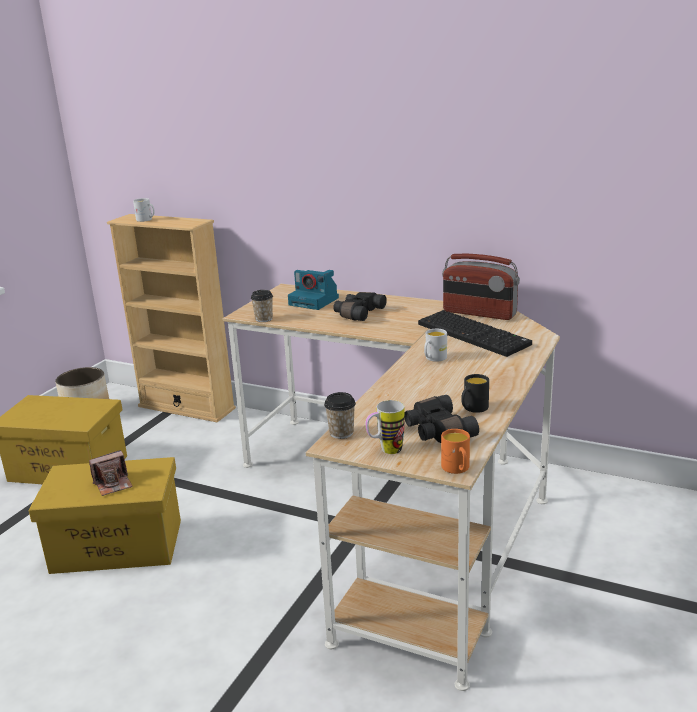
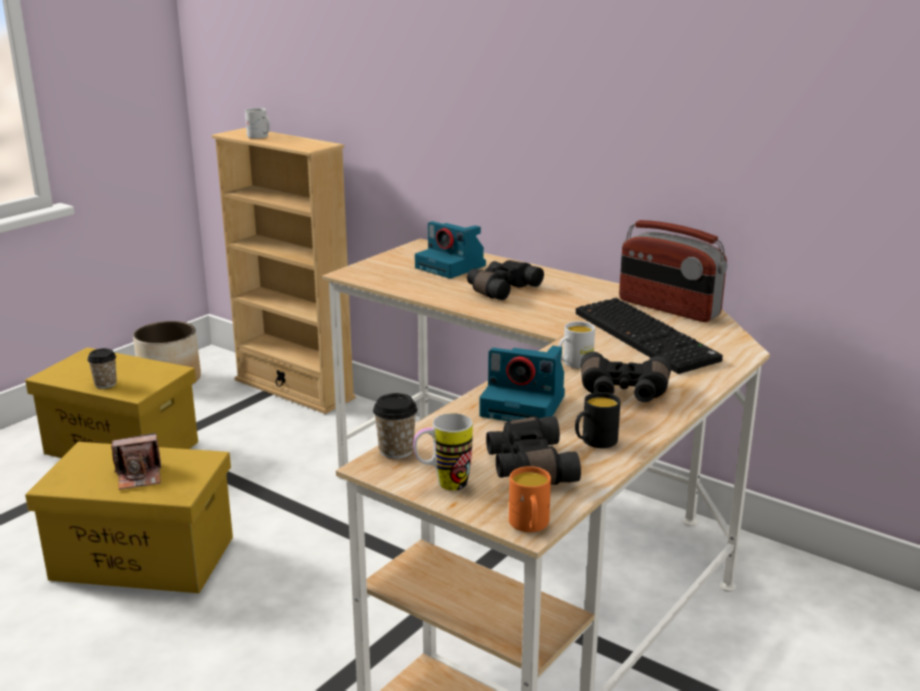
camera: 10 degrees right, 0 degrees up
(264, 319) = (373, 283): cup -> cup (105, 384)
(415, 391) = (525, 406): none -> camera
(476, 373) = (623, 392): none -> black binoculars

